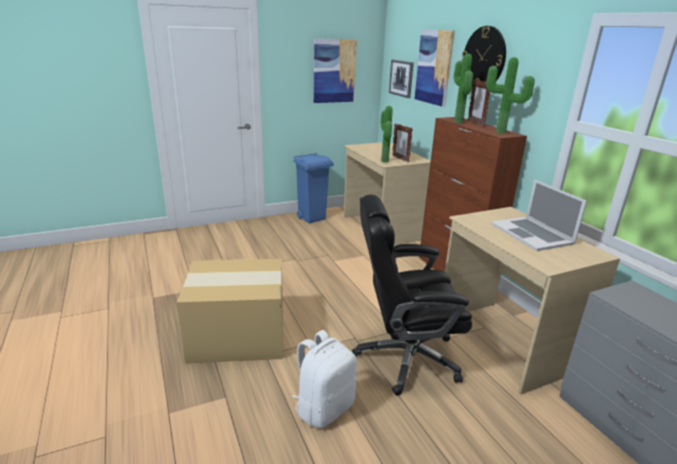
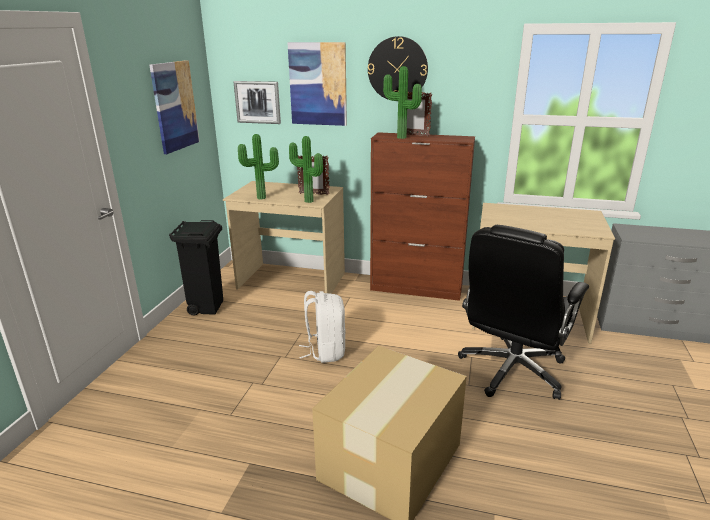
camera: 50 degrees left, 0 degrees up
(312, 218) = (207, 307): blue trash can -> black trash can
(324, 408) = (551, 448): white backpack -> white backpack (325, 351)
(500, 133) = (457, 138): potted plant -> potted plant (262, 198)
(531, 233) = (542, 216): laptop -> none

